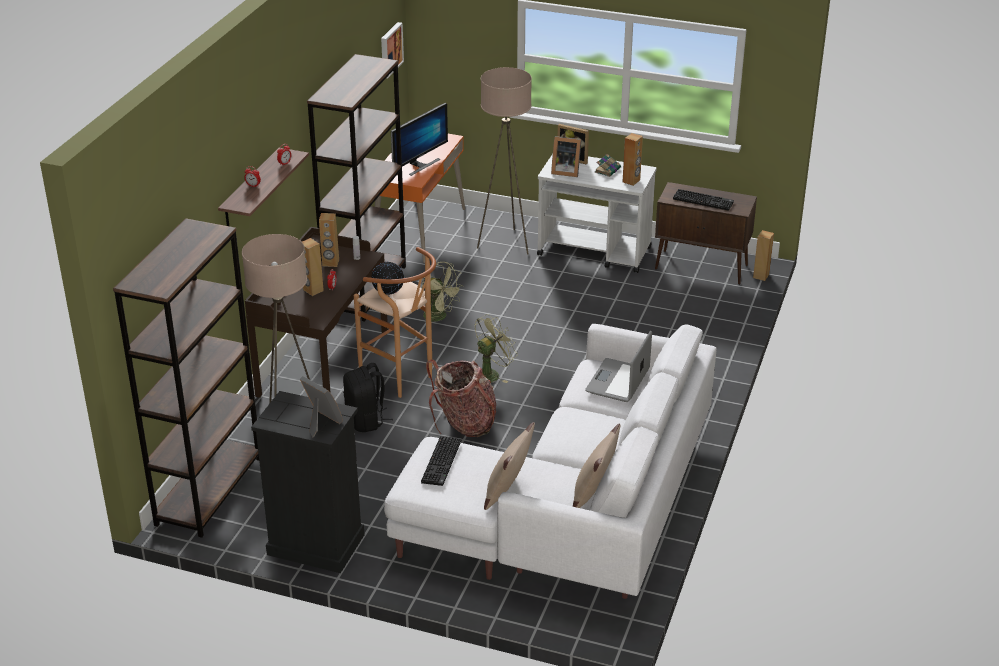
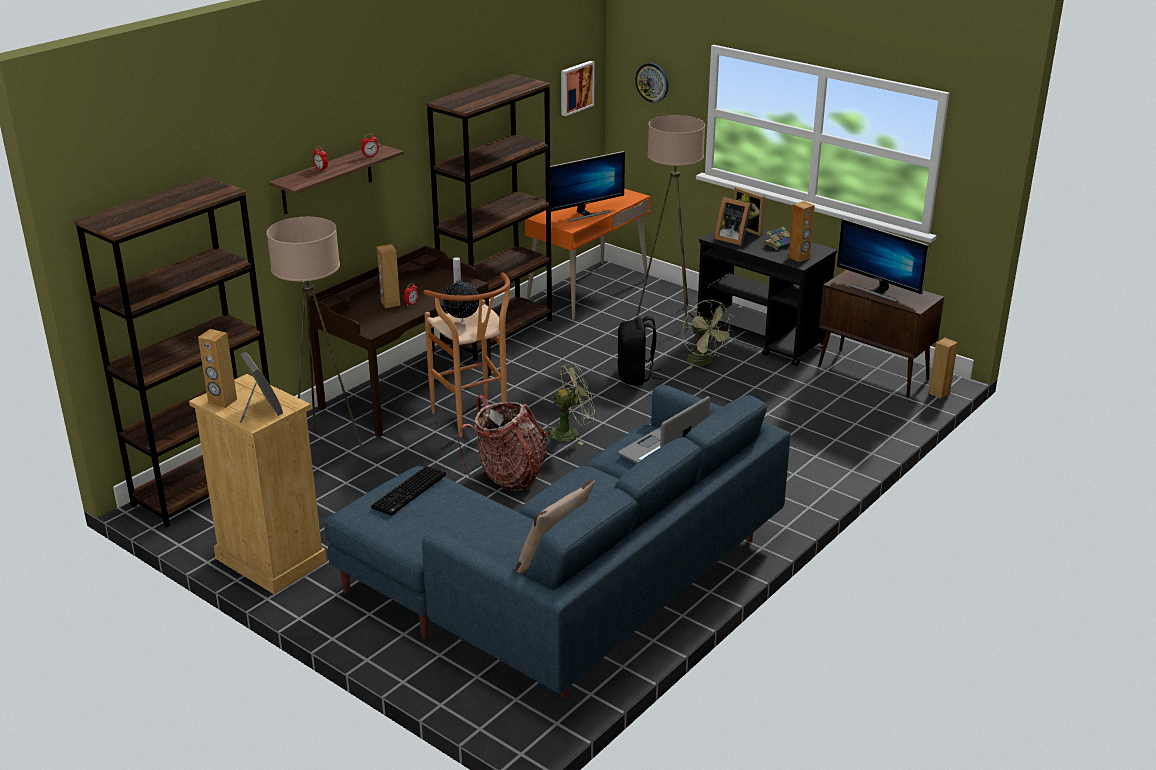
camera: 20 degrees right, 5 degrees down
(315, 545) = (270, 560): black dresser -> beige dresser
(330, 263) = (427, 283): brown speaker -> brown speaker (222, 401)
(366, 421) = (409, 452): black backpack -> black backpack (636, 376)
(440, 317) = (554, 370): green fan -> green fan (704, 362)
(457, 35) = (652, 82): none -> wall clock
(508, 491) = (458, 537): beige pillow -> none
(576, 509) = (571, 588): white sofa -> blue sofa
(595, 252) = (761, 338): white cart -> black cart
(704, 200) = (878, 291): keyboard -> monitor

